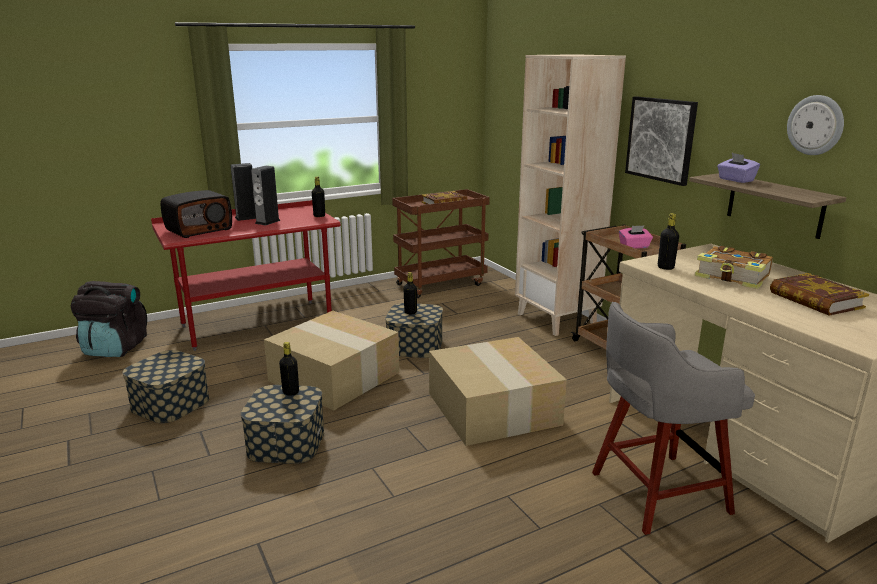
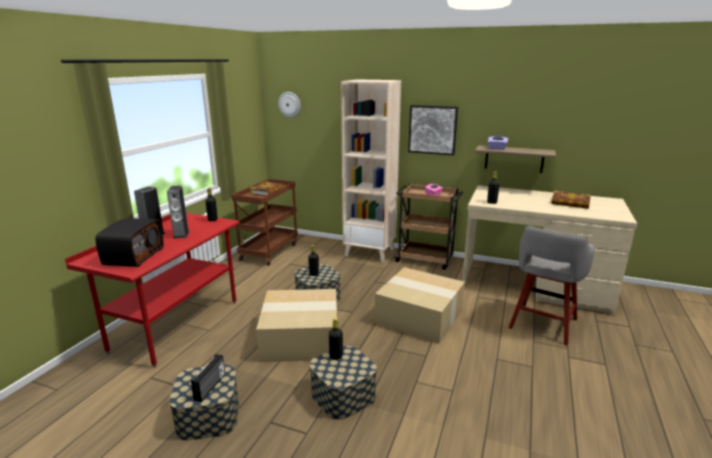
camera: 40 degrees left, 0 degrees up
(115, 348) = (66, 400): black backpack -> none
(165, 370) = (211, 387): none -> radio
(733, 277) = (524, 200): book -> none
(815, 125) = (535, 115): wall clock -> wall clock (289, 104)

